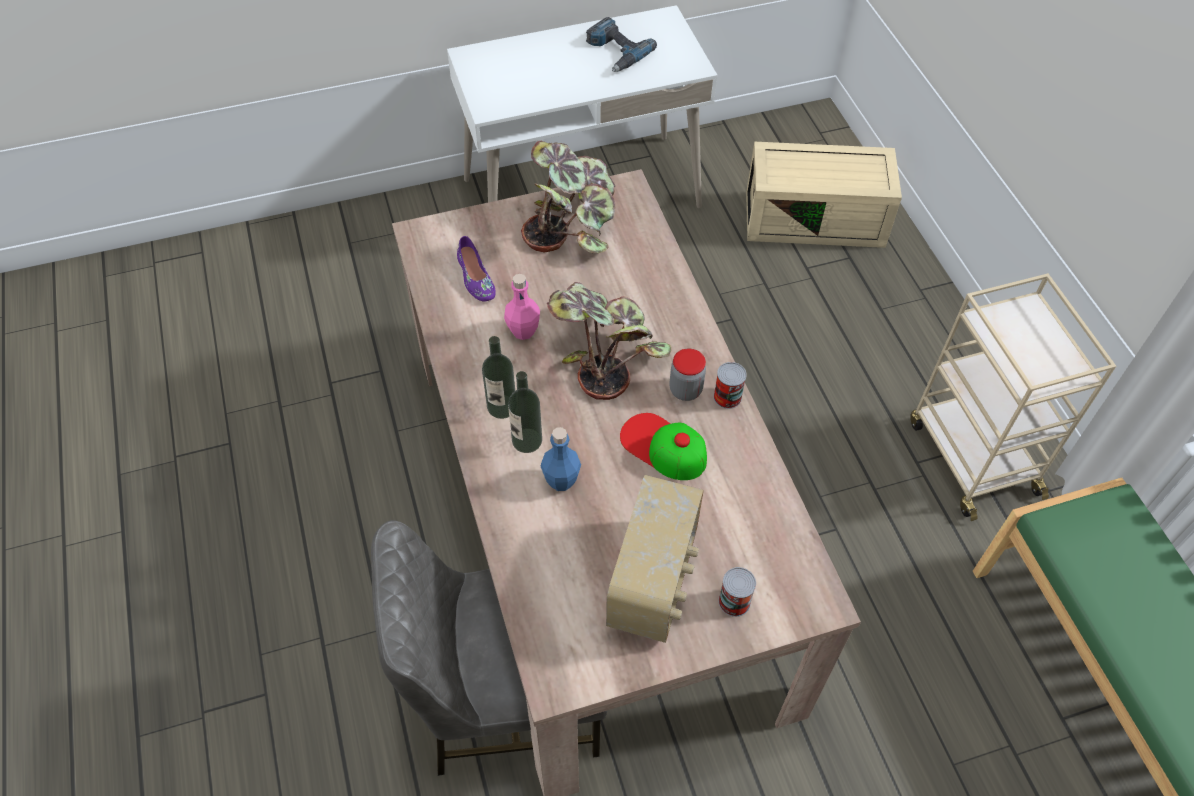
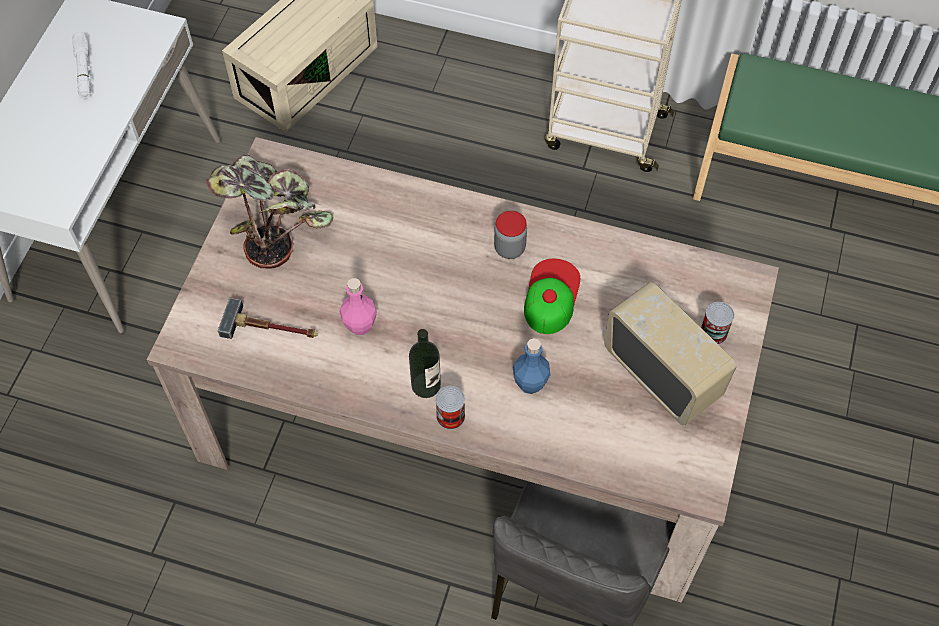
camera: 55 degrees left, 5 degrees up
(475, 278) = (271, 329): purple shoe -> hammer
(527, 440) = (473, 386): bottle -> none
(604, 353) = (430, 281): potted plant -> none
(615, 52) = (84, 70): power drill -> white flashlight
(663, 447) = (551, 296): cap -> cap turned 120 degrees clockwise
(727, 397) = (537, 225): can -> can (450, 416)

